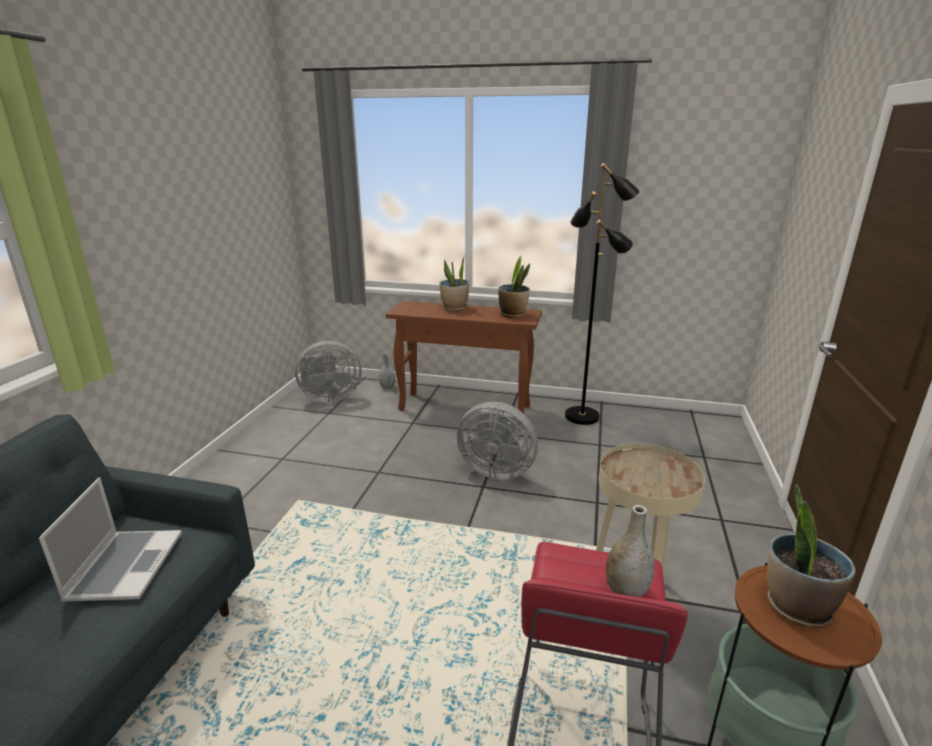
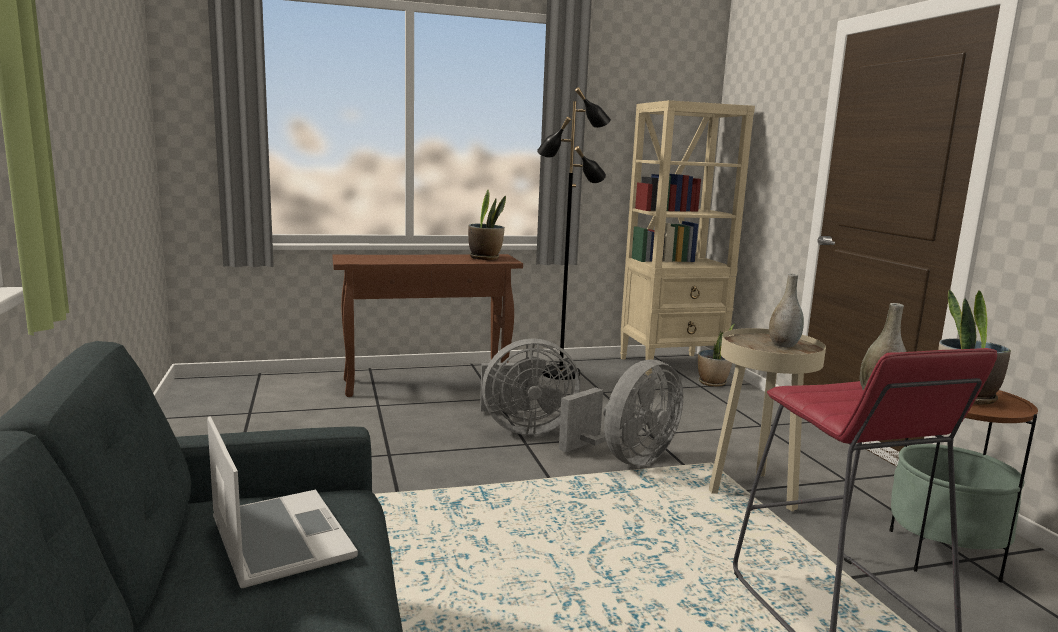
camera: 30 degrees left, 10 degrees down
(329, 397) = (230, 398): grey fan -> grey fan (627, 459)
(387, 387) = (303, 378): grey vase -> grey vase (783, 345)
(454, 308) = (410, 257): potted plant -> potted plant (712, 383)
(698, 426) = (672, 365): none -> beige bookcase

